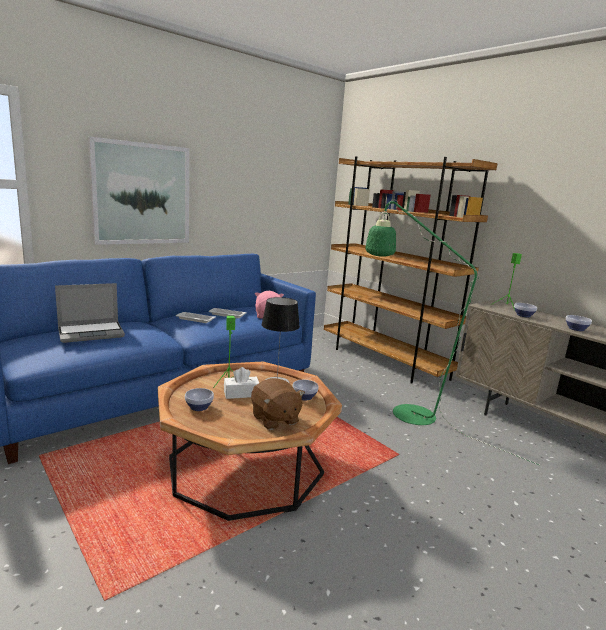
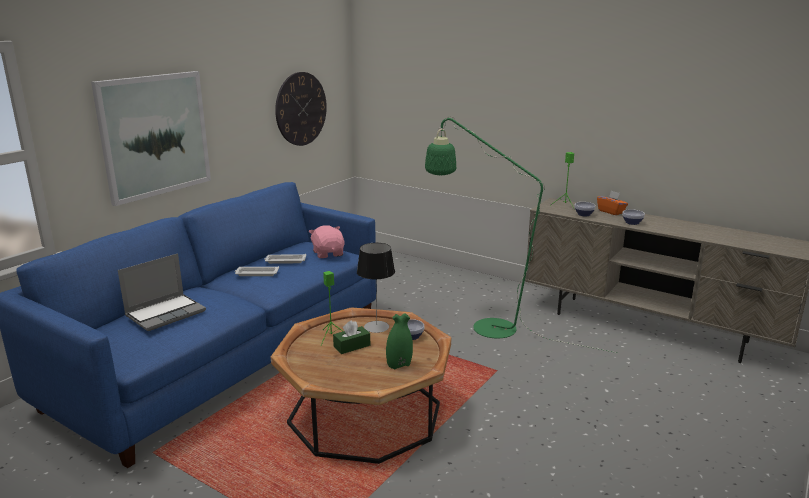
camera: 15 degrees left, 5 degrees up
(198, 407) = (323, 368): bowl -> none
(241, 394) = (352, 346): white tissue box -> green tissue box
(274, 419) = (399, 364): brown plush toy -> green vase
(283, 201) = (301, 109): none -> wall clock
(384, 361) = (442, 274): brown bookcase -> none
(555, 318) = (611, 212): none -> orange tissue box

